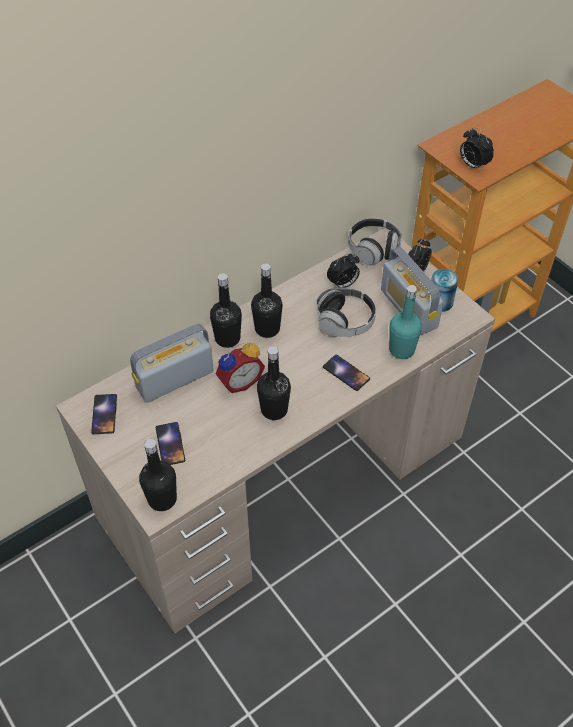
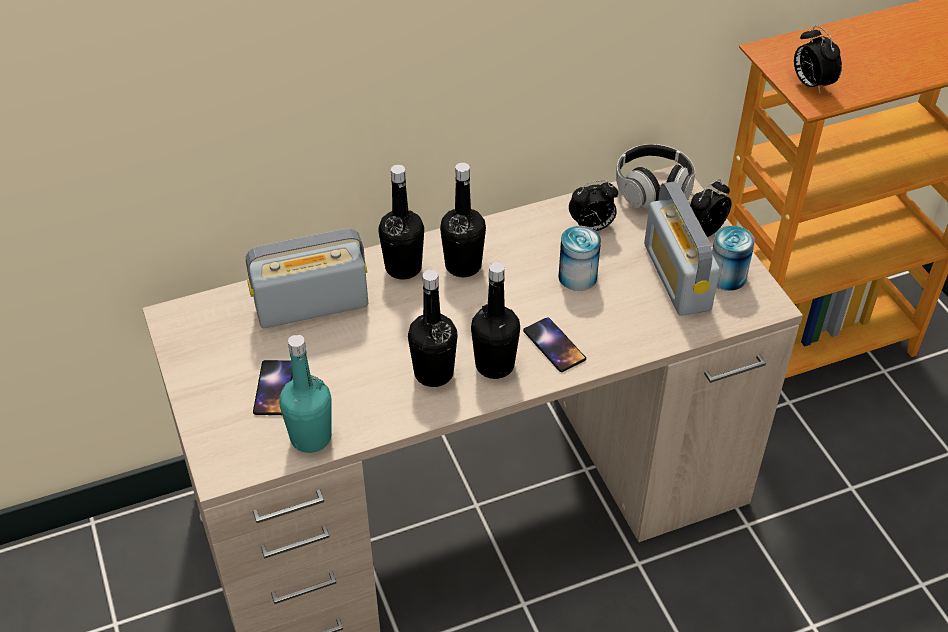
camera: 15 degrees right, 5 degrees down
(104, 414) = (201, 331): phone -> none
(162, 499) = (236, 457): black bottle -> black bottle (494, 365)
(239, 381) = (399, 326): alarm clock -> none
(345, 321) = (577, 276): headphones -> can
(401, 350) = (646, 330): turquoise bottle -> turquoise bottle (311, 437)

